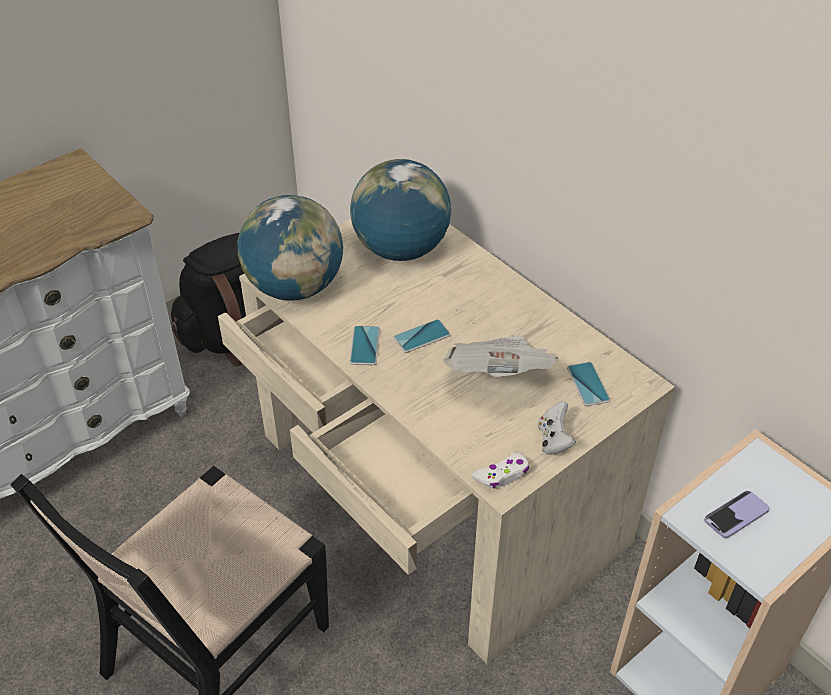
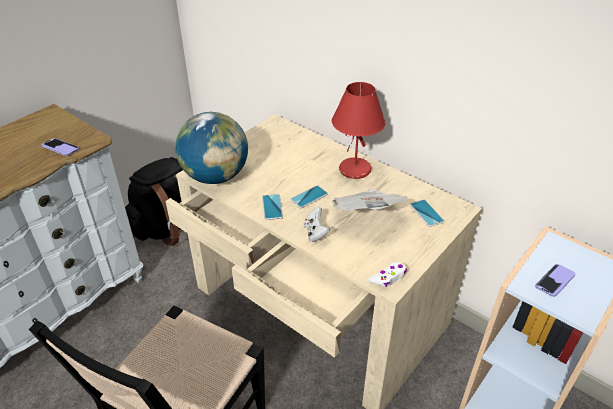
camera: 10 degrees left, 5 degrees down
(81, 223) = (60, 148): none -> phone
(401, 249) = (281, 147): globe -> none
(500, 301) = (354, 170): none -> red table lamp
(554, 440) = (415, 250): white game controller -> white game controller (315, 233)

